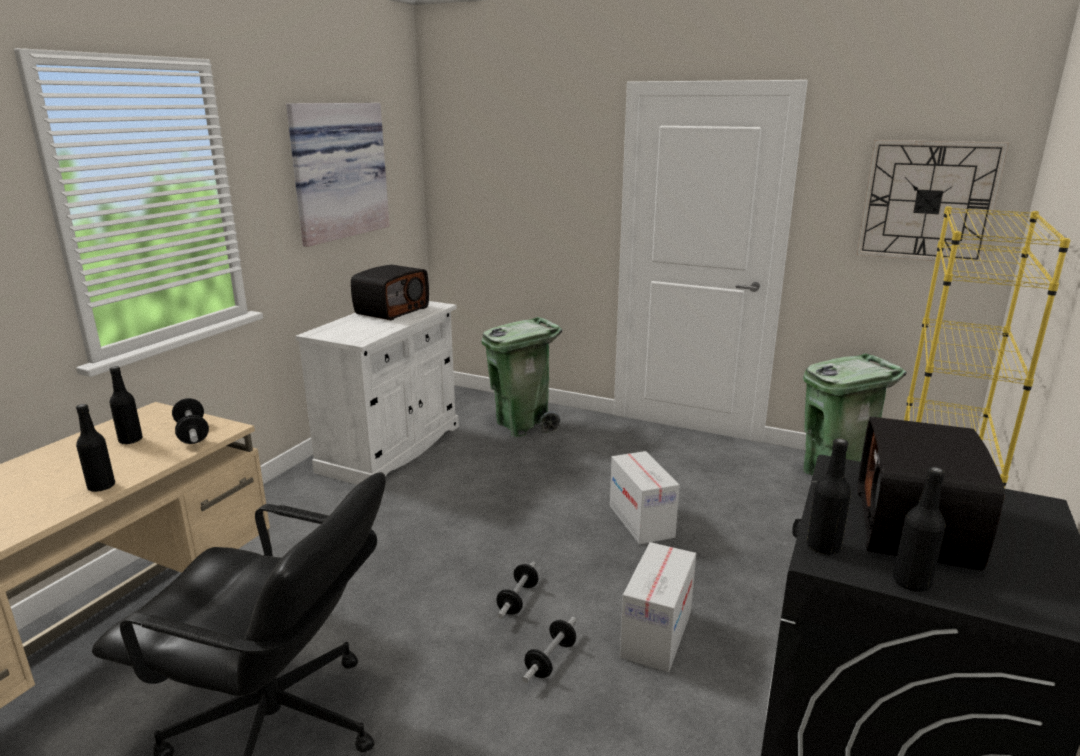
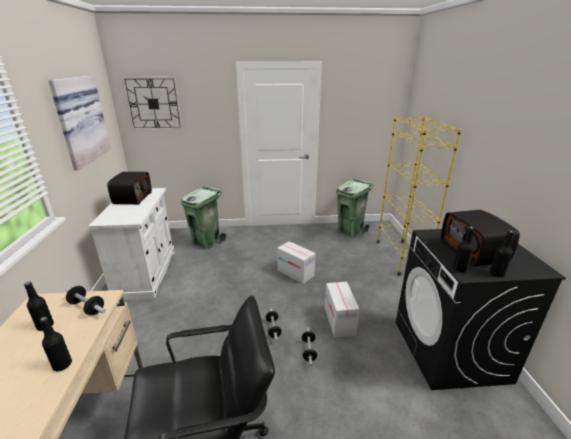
camera: 30 degrees left, 5 degrees up
(928, 201) = (372, 113): wall clock -> wall clock (153, 103)

